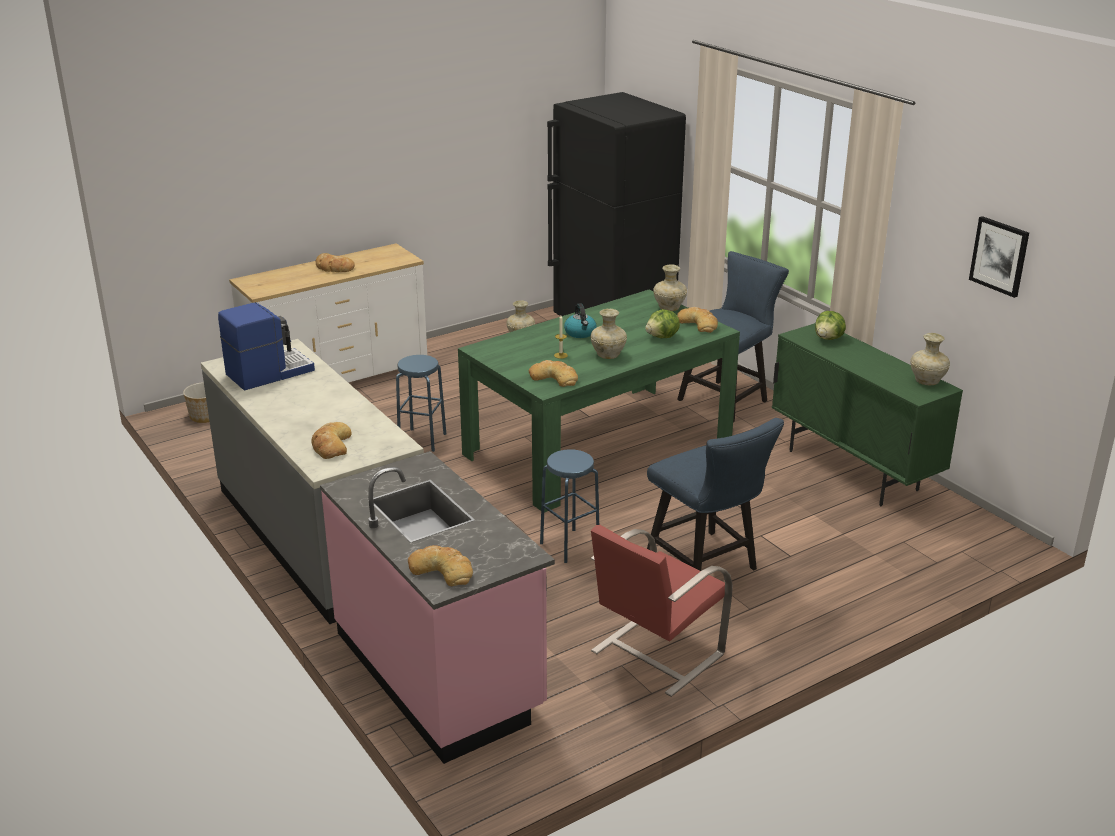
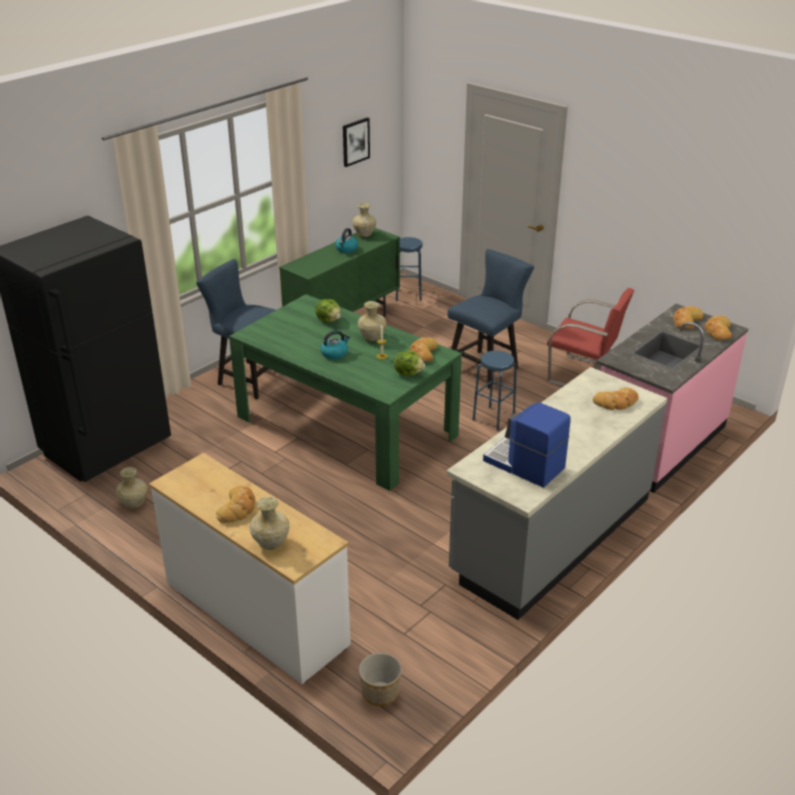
camera: 105 degrees left, 5 degrees up
(422, 440) = (373, 518): blue stool -> blue stool (408, 295)
(669, 308) = (269, 323): beige vase -> beige vase (270, 543)
(698, 324) = (297, 309): bread -> bread (686, 321)
(828, 338) = (310, 263): lettuce -> lettuce (408, 373)
(871, 364) = (346, 249): none -> kettle

